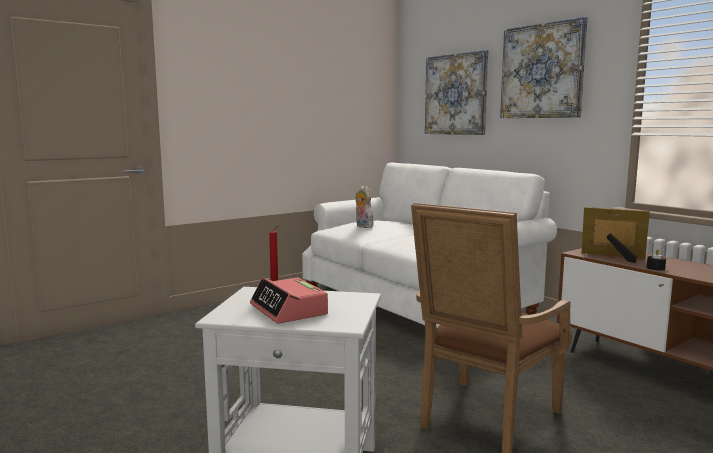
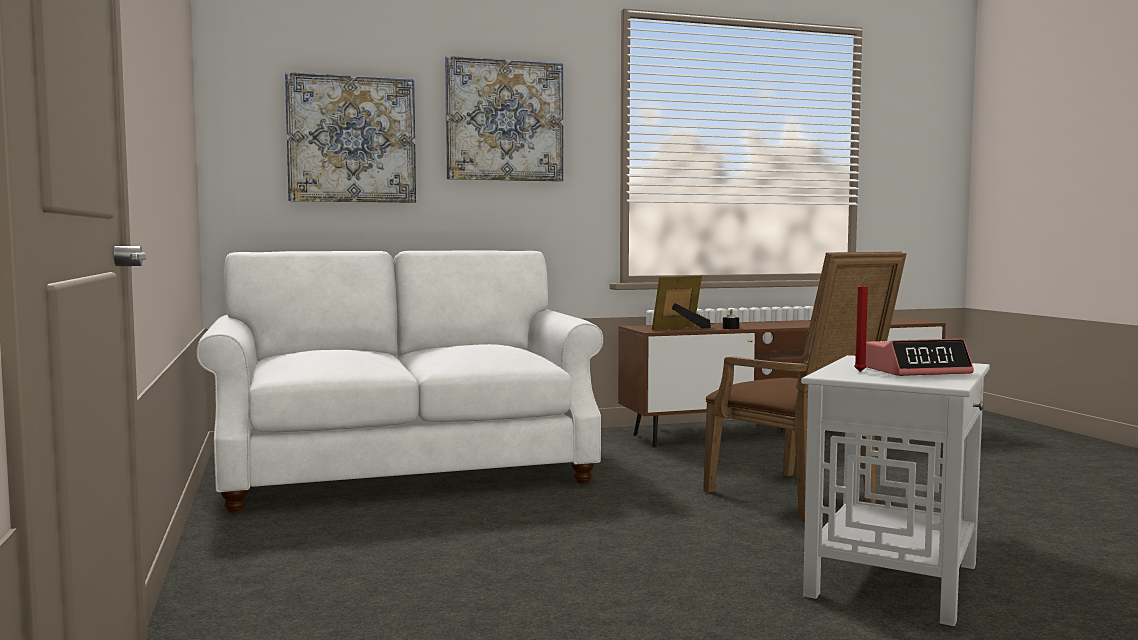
camera: 70 degrees left, 5 degrees down
(362, 226) = (345, 356): plush toy -> none

